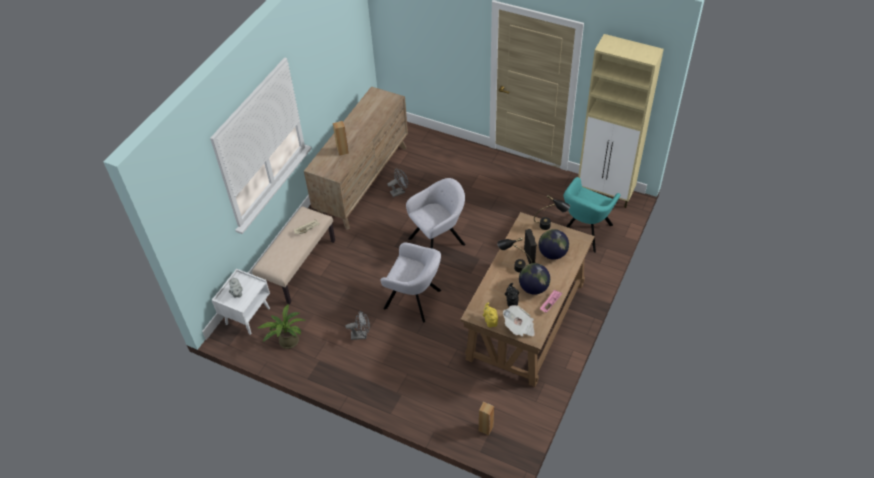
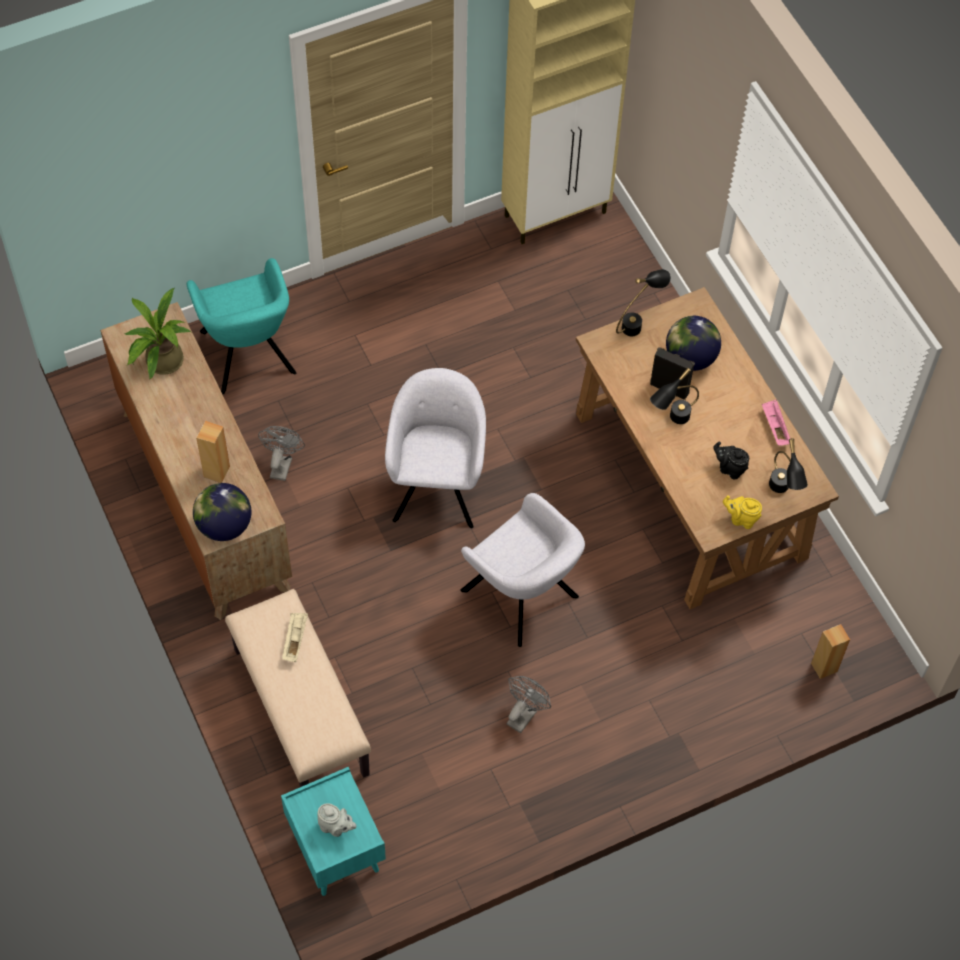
camera: 55 degrees left, 10 degrees up
(248, 315) = (335, 851): white nightstand -> turquoise nightstand
(286, 341) = (440, 826): potted plant -> potted plant (160, 363)
(415, 300) = (523, 597): grey armchair -> grey armchair turned 75 degrees clockwise
(519, 327) = (781, 493): newspaper -> black table lamp
(533, 288) = (729, 425): globe -> globe (224, 525)
(584, 232) = (601, 295): turquoise armchair -> turquoise armchair (249, 356)

